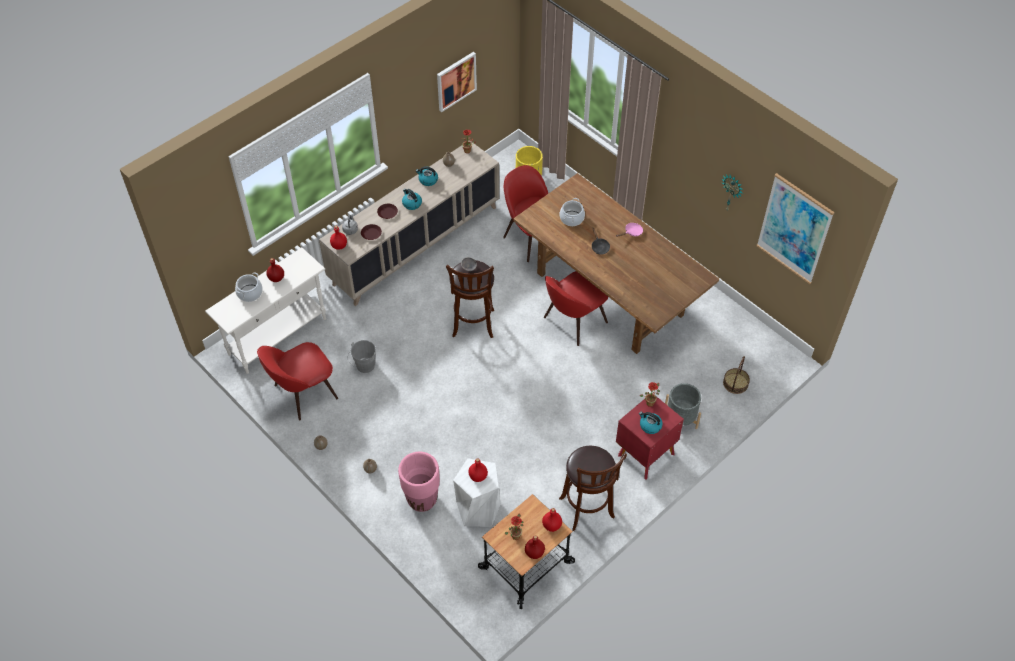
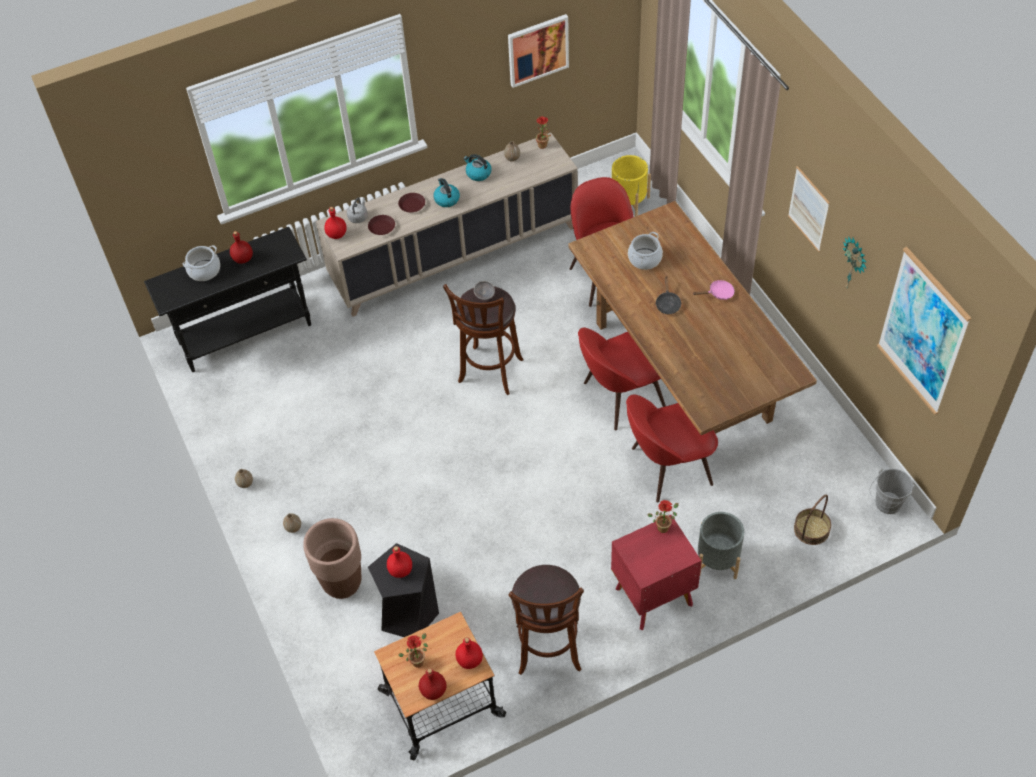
camera: 20 degrees right, 0 degrees up
(278, 336) = (246, 334): white console table -> black console table
(303, 393) = (249, 411): red chair -> red chair (668, 467)
(364, 367) = (334, 396): grey bucket -> grey bucket (886, 505)
(422, 500) = (342, 583): pink planter -> brown planter
(478, 509) = (408, 613): white stool -> black stool
(650, 426) = (651, 559): kettle -> none
(688, 160) = (808, 209): none -> picture

